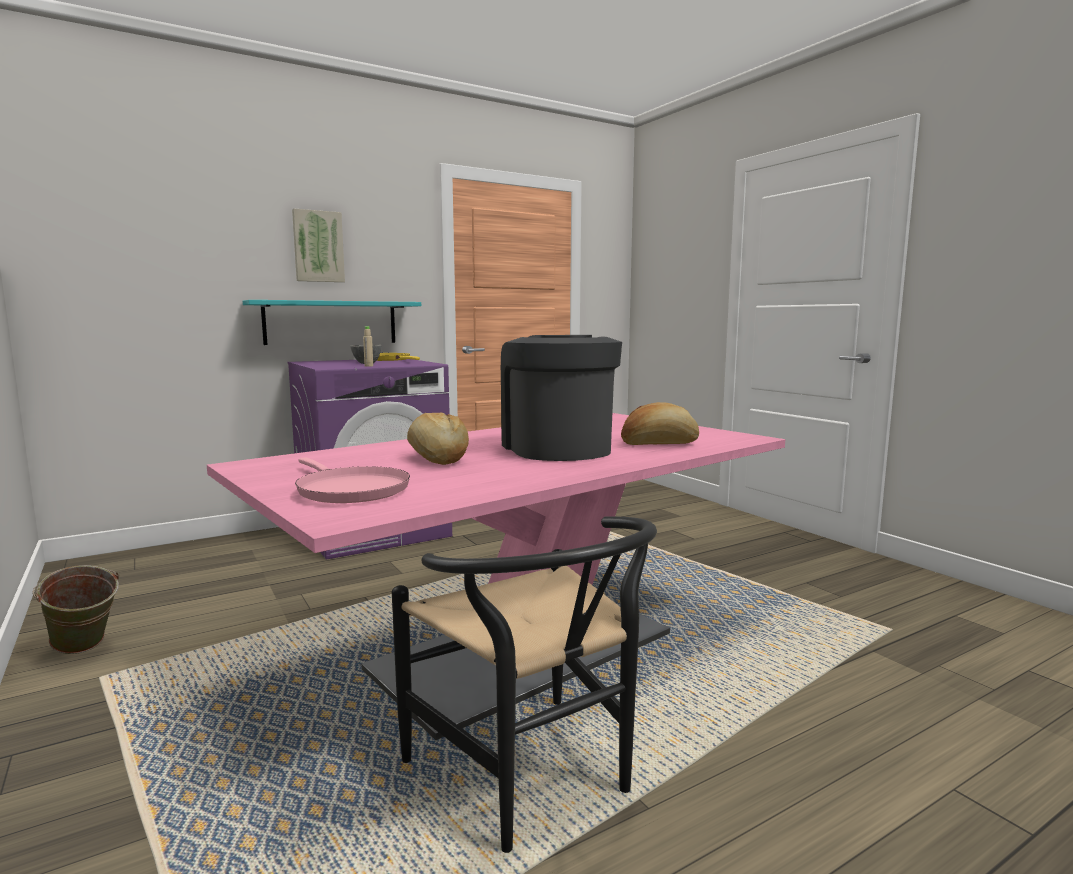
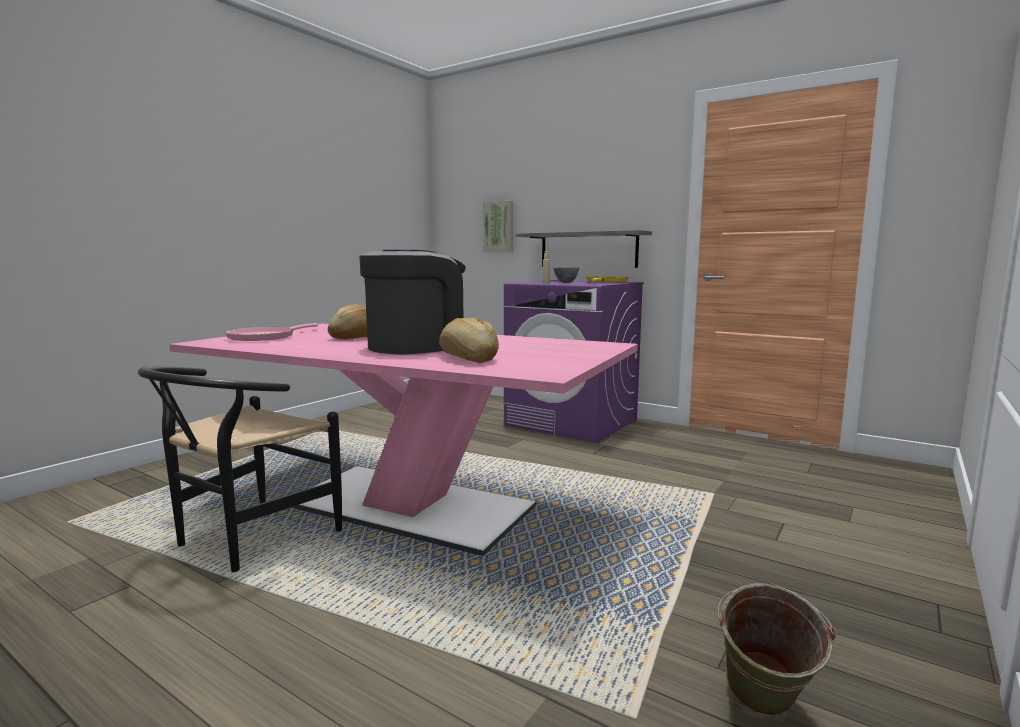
camera: 65 degrees right, 0 degrees up
(84, 650) = (350, 419): green bucket -> green bucket (763, 712)
(318, 246) = (583, 189): picture -> picture (499, 227)
(331, 322) = (588, 250): turquoise shelf -> grey shelf

